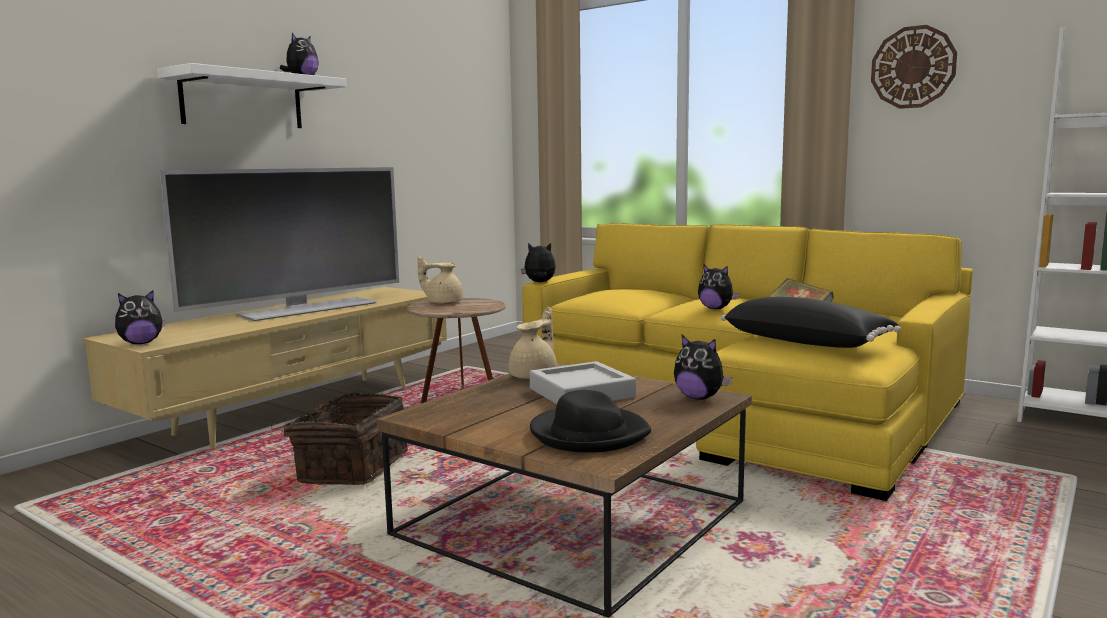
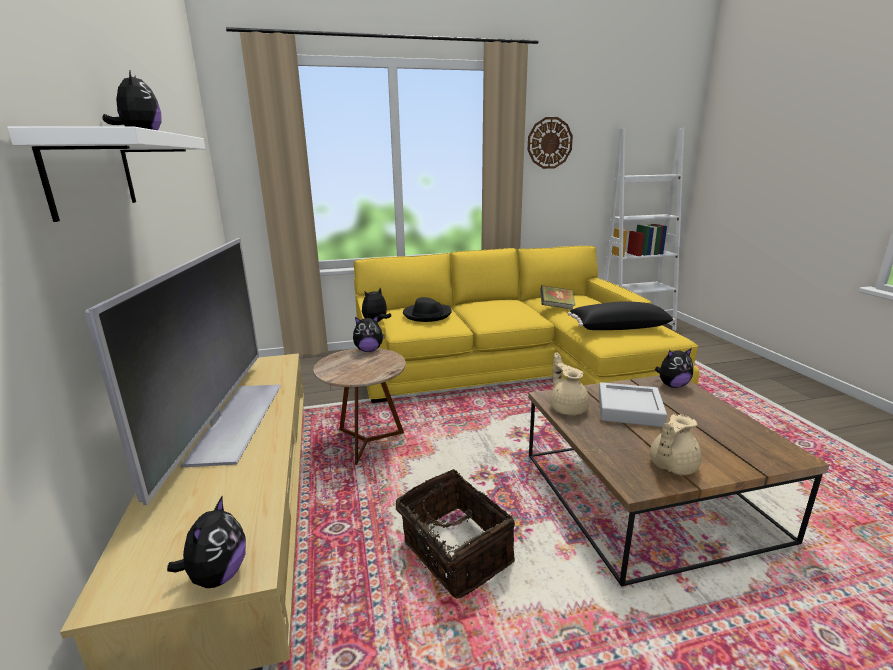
camera: 50 degrees left, 10 degrees up
(443, 302) = (339, 365): beige teapot -> beige teapot (671, 466)
(588, 434) = (729, 439): black hat -> black hat (427, 315)
(716, 309) = (514, 314): plush toy -> plush toy (369, 350)

